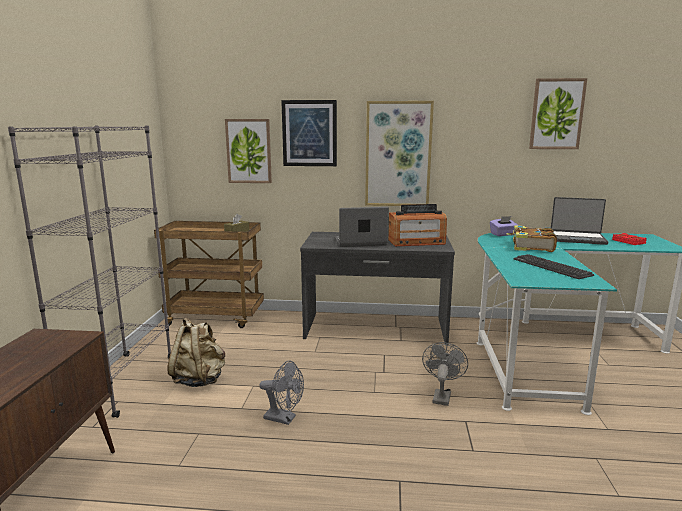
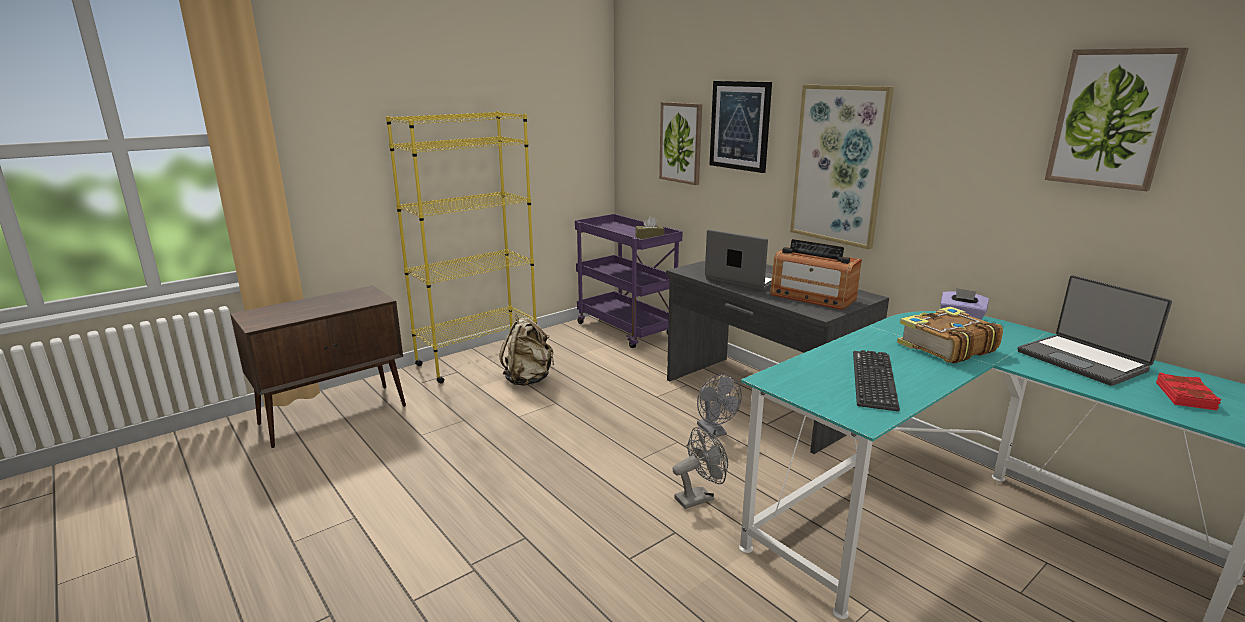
camera: 45 degrees right, 5 degrees up
(121, 383) = (478, 359): grey bookcase -> yellow bookcase
(216, 317) = (627, 330): brown cart -> purple cart
(284, 418) = (532, 440): grey fan -> grey fan (714, 432)

